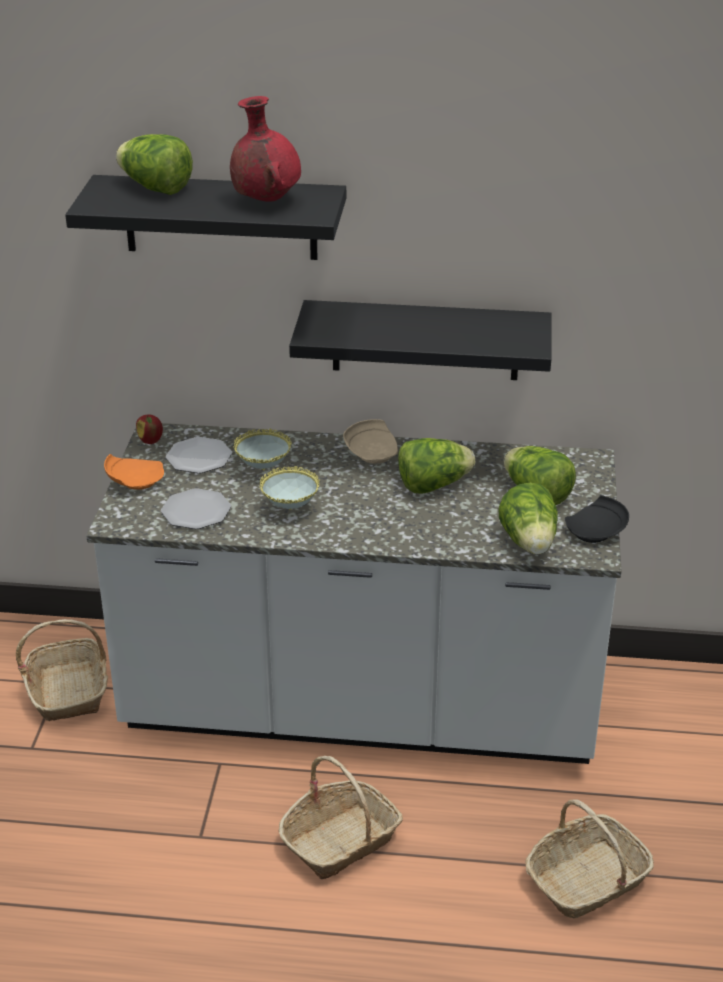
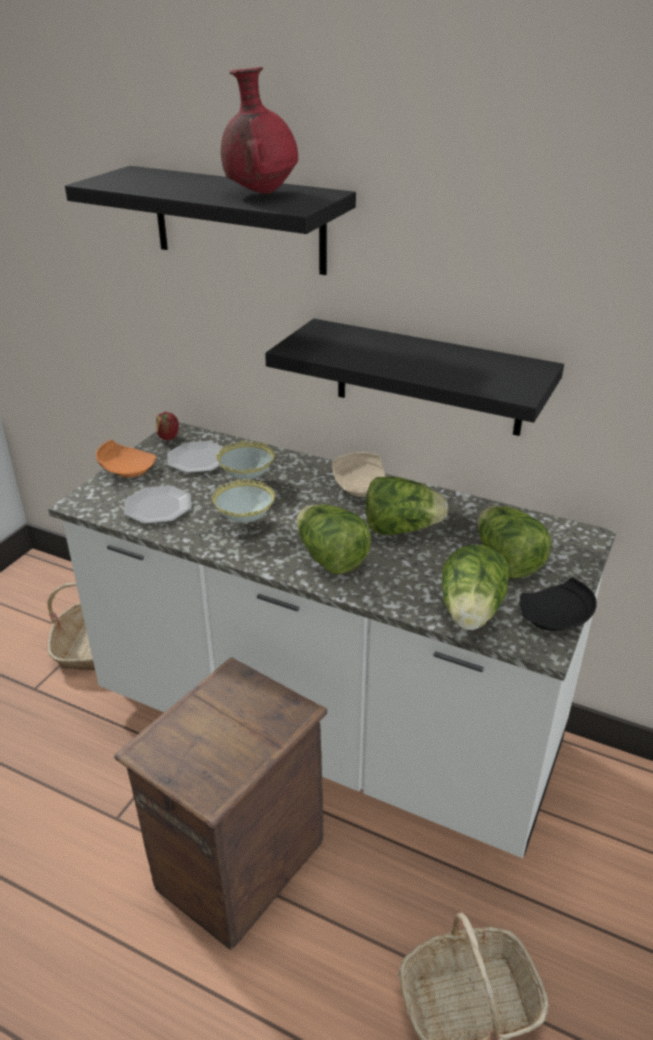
camera: 20 degrees right, 0 degrees up
(155, 188) = (169, 177): lettuce -> lettuce (330, 559)
(341, 841) = (238, 865): basket -> crate

